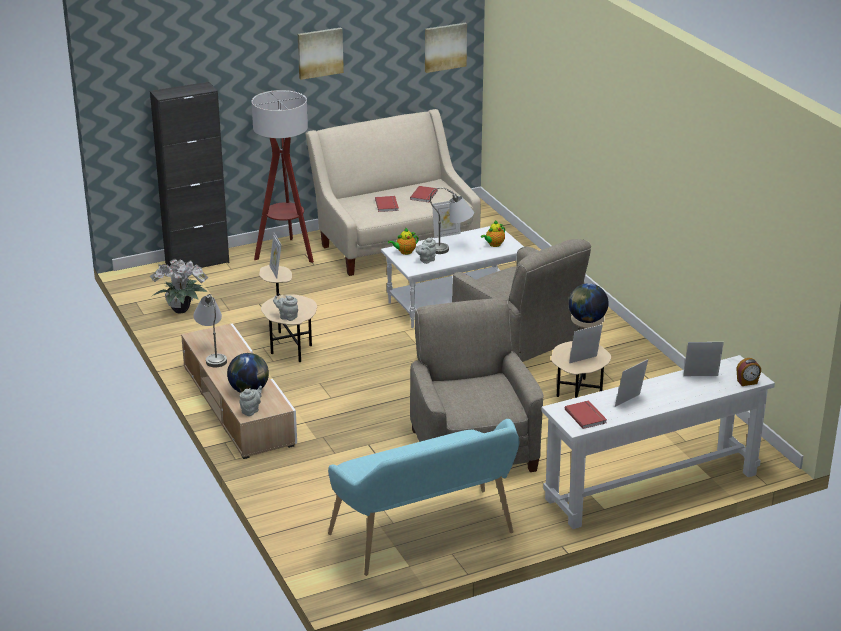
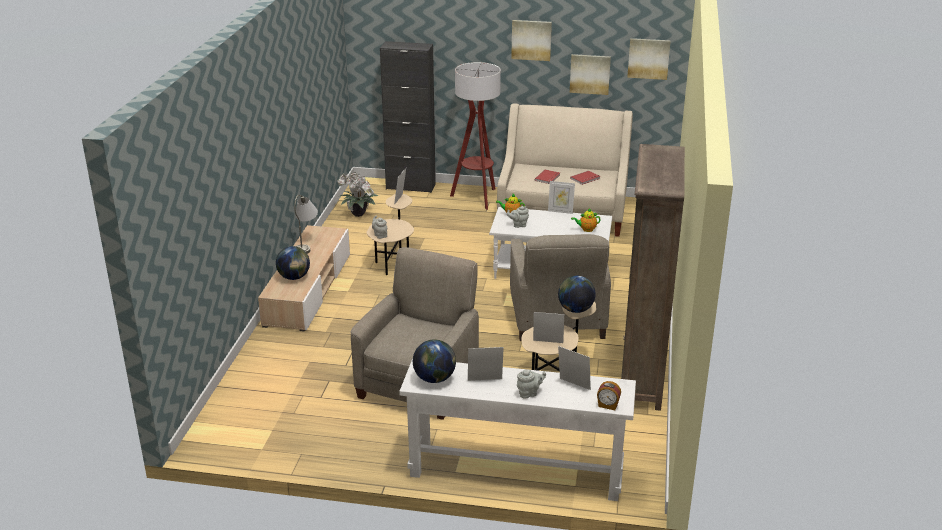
camera: 35 degrees right, 0 degrees up
(251, 411) = (276, 291): grey teapot -> grey teapot (529, 393)
(385, 78) = (590, 74): none -> picture
(427, 537) = (301, 434): turquoise bench -> none
(452, 249) = (549, 223): grey table lamp -> none
(586, 416) = (435, 378): red book -> globe
(652, 369) = (641, 378): none -> brown bookcase

